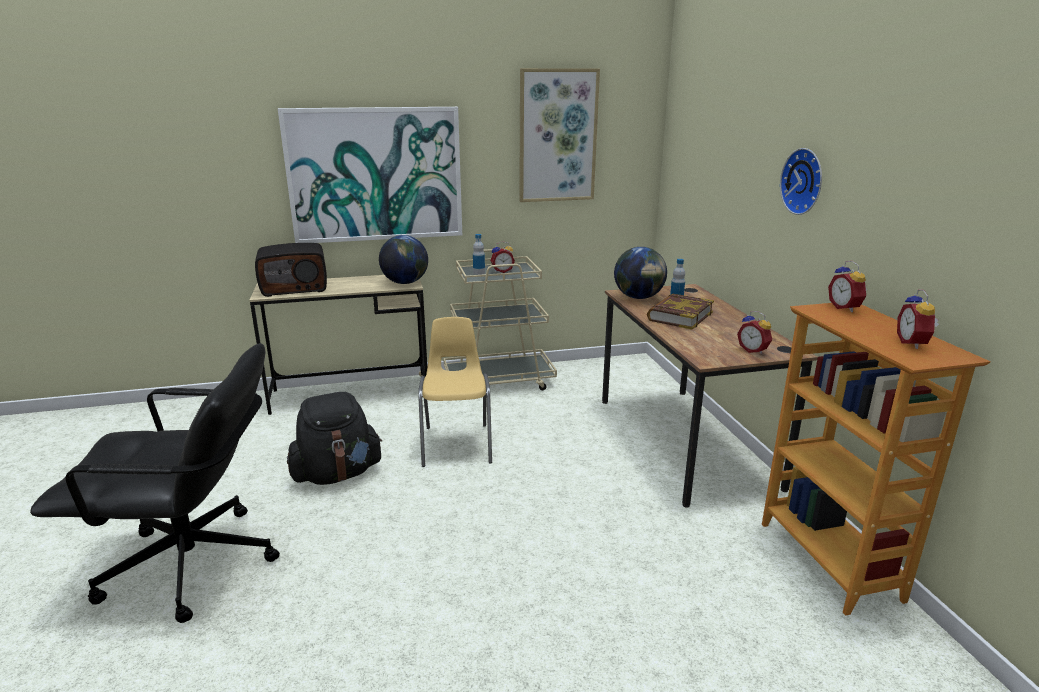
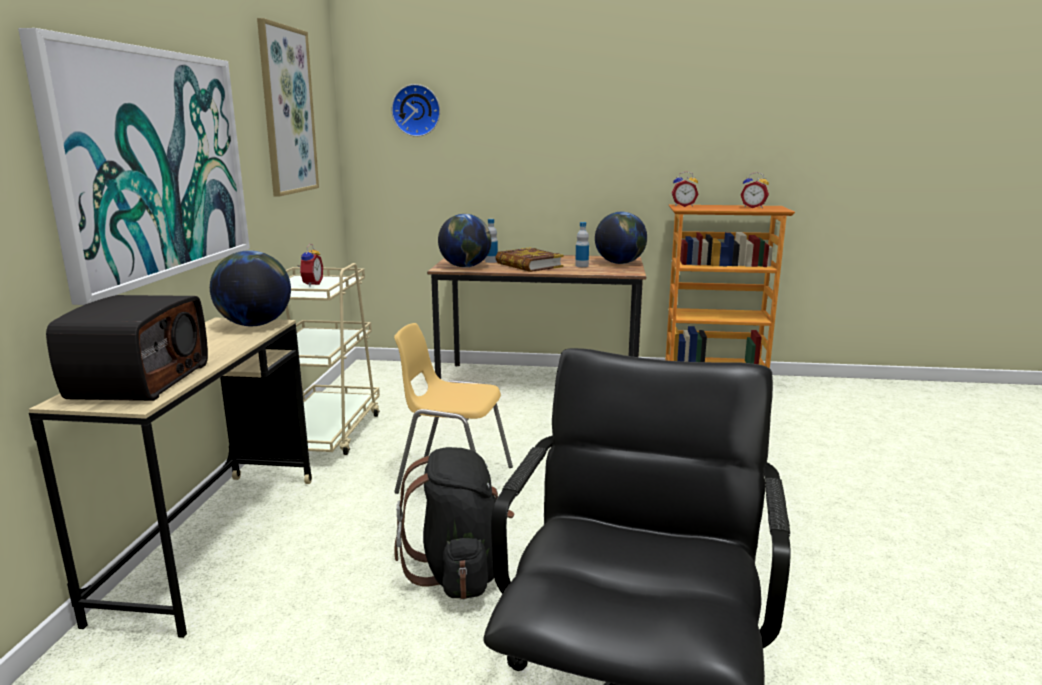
camera: 70 degrees left, 5 degrees down
(479, 273) = (299, 291): bottle -> bottle (581, 266)
(753, 350) = (619, 263): alarm clock -> globe
(805, 181) = (592, 129): wall clock -> wall clock (417, 110)

